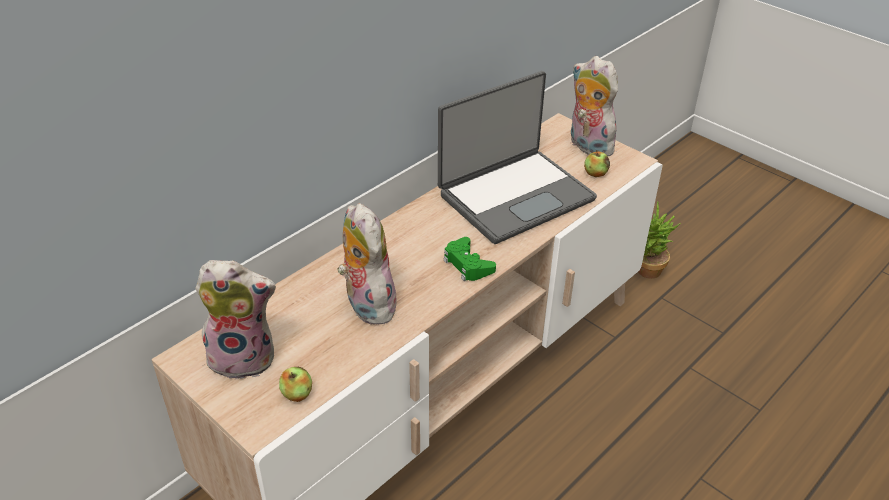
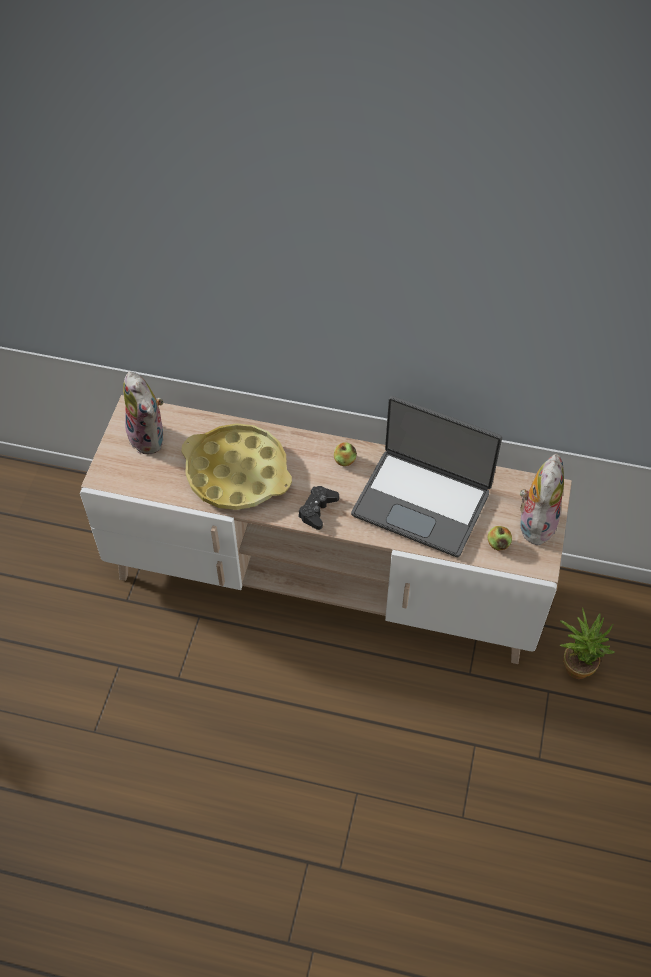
camera: 60 degrees right, 15 degrees up
(297, 394) = (137, 480): apple -> apple (344, 460)
(366, 304) = (237, 473): plush toy -> yellow tray
(467, 264) = (317, 510): green game controller -> black game controller

